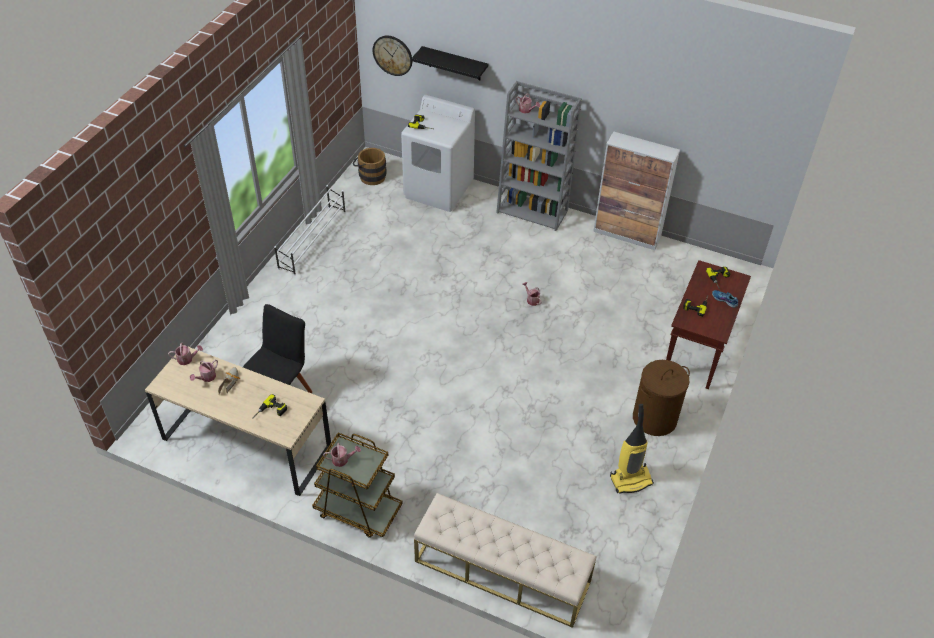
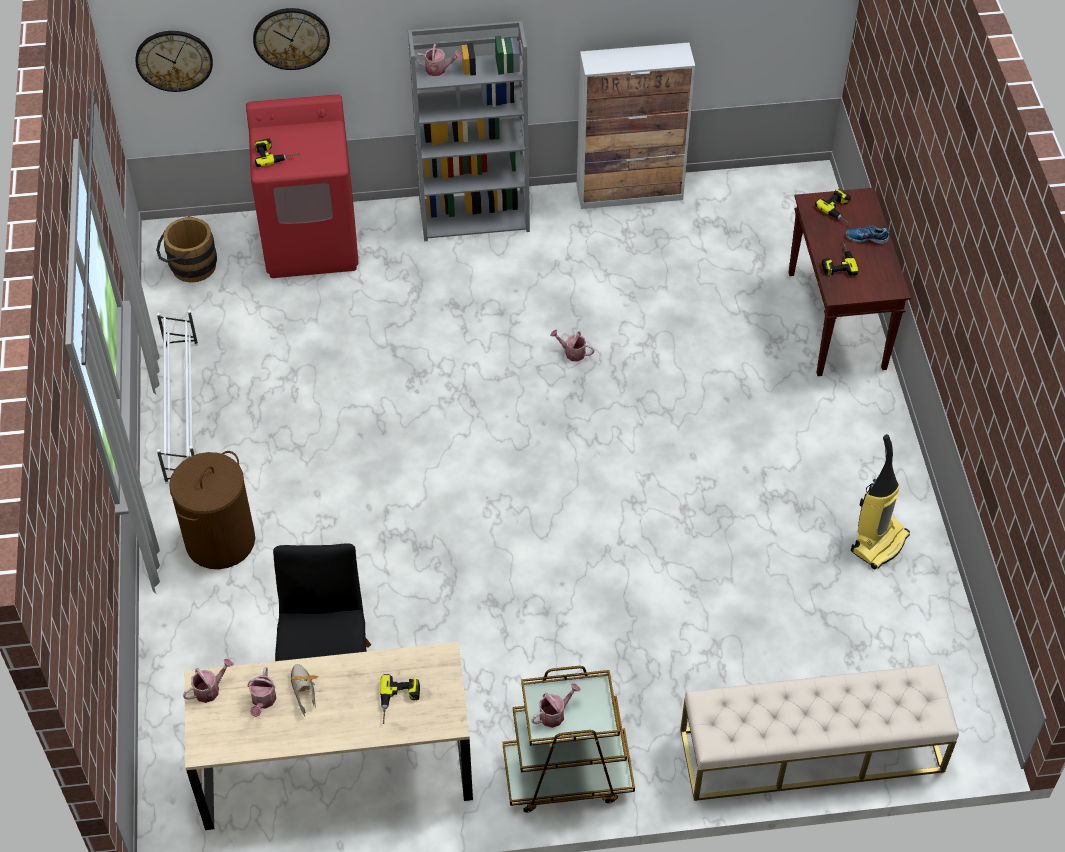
camera: 30 degrees left, 5 degrees up
(439, 189) = (312, 242): white washing machine -> red washing machine
(454, 64) = (291, 38): black shelf -> wall clock
(654, 419) = (850, 444): brown laundry basket -> brown laundry basket (220, 541)

